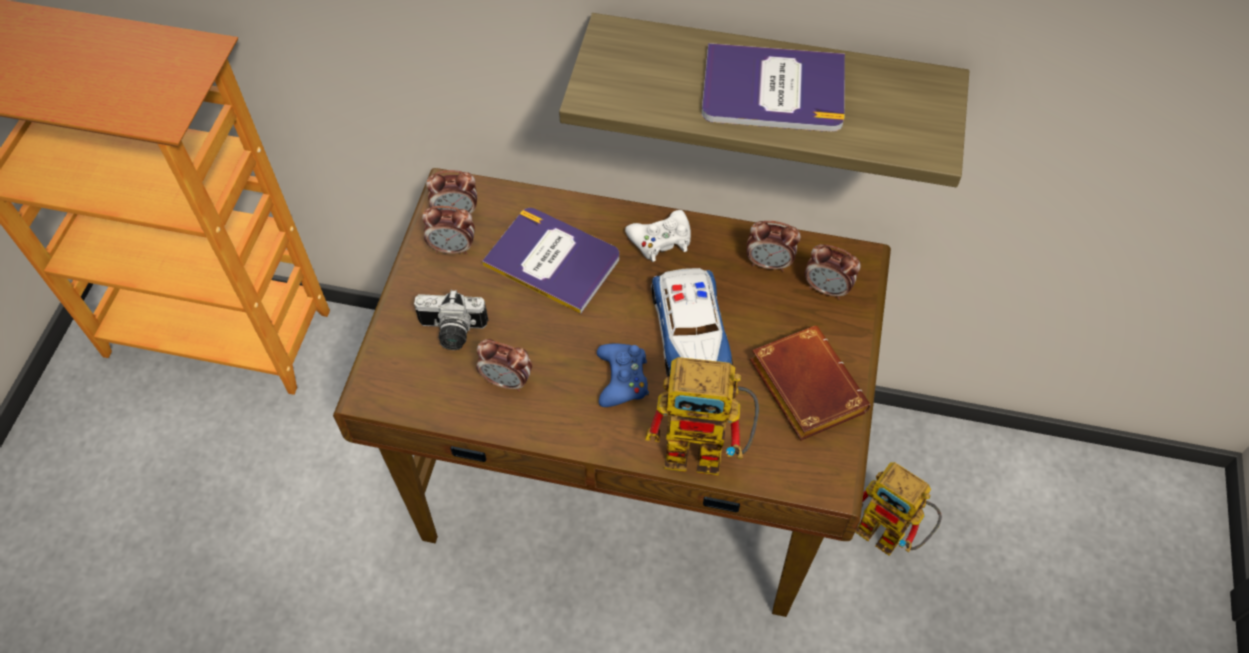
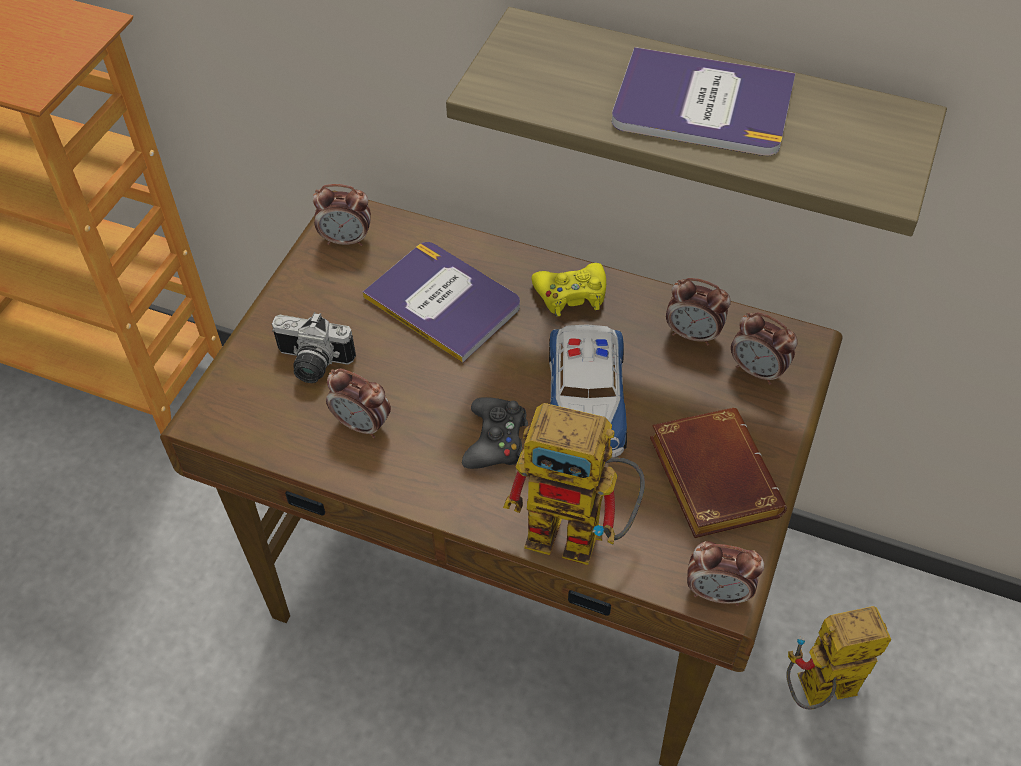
camera: 10 degrees right, 5 degrees down
(453, 248) = (334, 275): alarm clock -> alarm clock (718, 593)
(622, 379) = (496, 440): blue game controller -> black game controller
(661, 240) = (571, 295): white game controller -> yellow game controller
(891, 535) = (817, 693): toy robot -> toy robot turned 120 degrees clockwise

